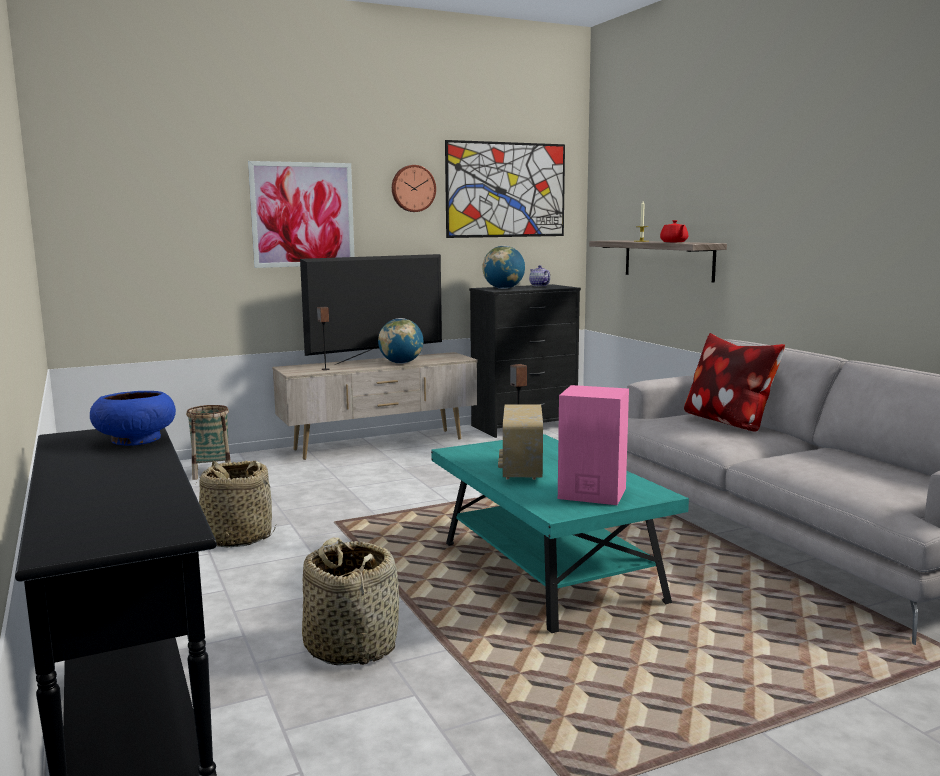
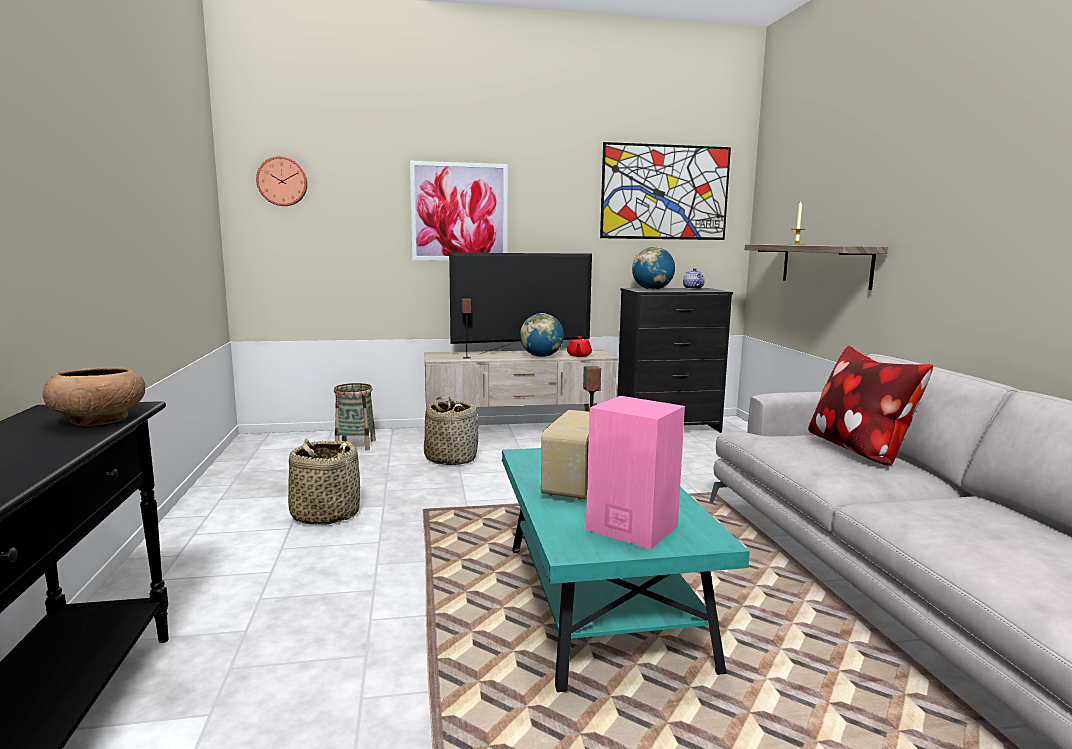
camera: 15 degrees right, 0 degrees up
(135, 440) = (98, 419): blue bowl -> brown bowl
(351, 646) = (336, 665): basket -> basket (451, 458)
(413, 188) = (568, 189): wall clock -> wall clock (282, 181)
(674, 242) = (828, 245): red teapot -> red teapot (579, 356)

